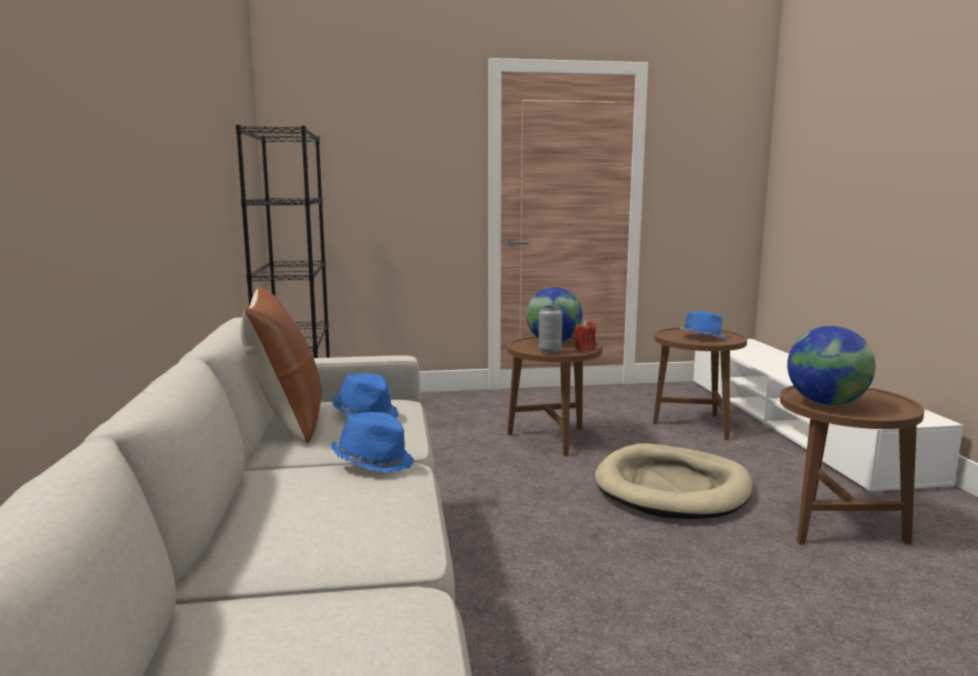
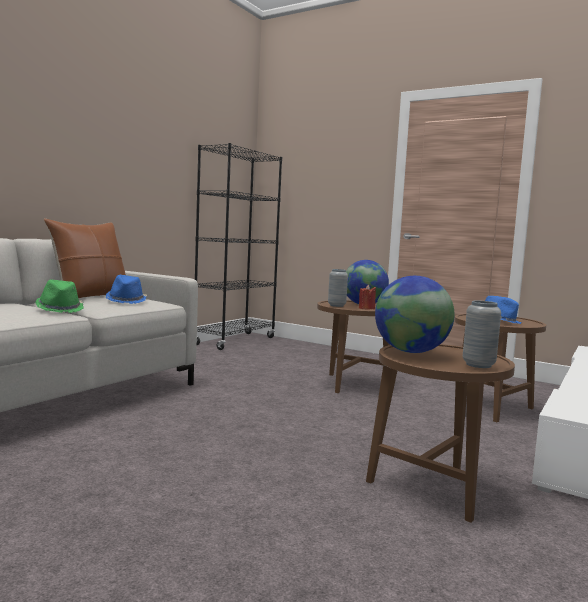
camera: 40 degrees right, 5 degrees down
(374, 462) = (60, 309): blue hat -> green hat
(672, 488) = (362, 427): beige dog bed -> none
(895, 403) = (478, 365): none -> grey vase

